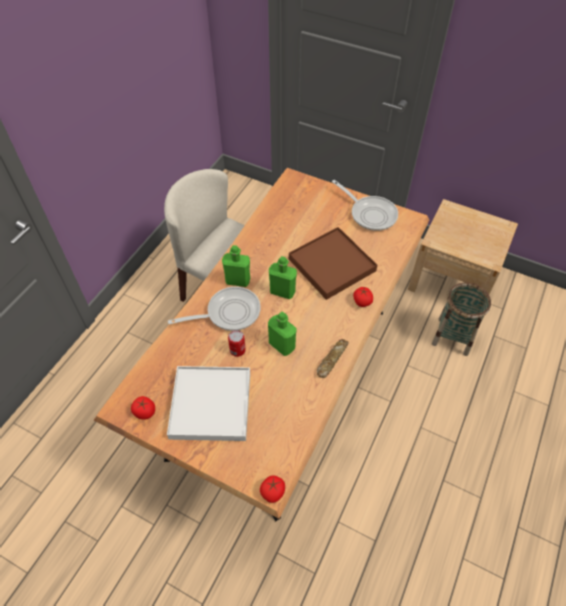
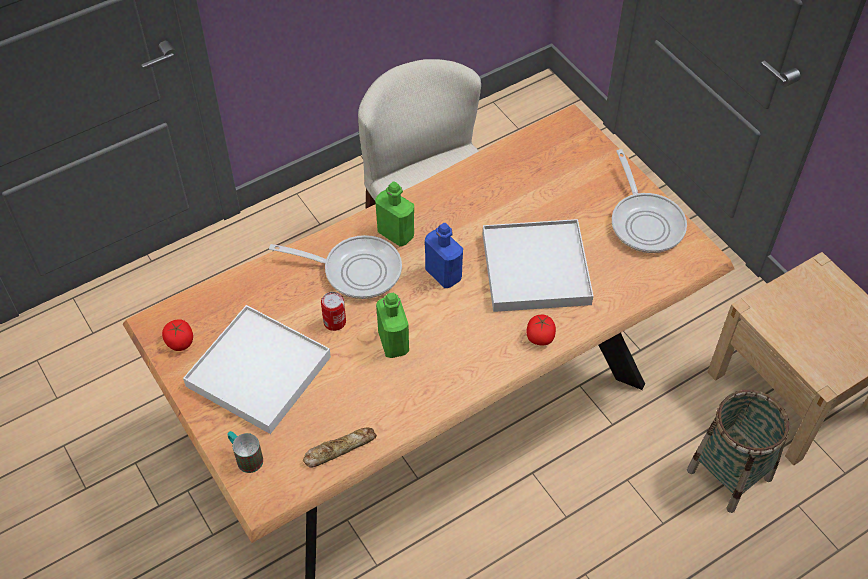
camera: 30 degrees right, 0 degrees up
(240, 464) = (245, 457): none -> mug
(273, 492) = (261, 507): tomato -> none
(282, 291) = (443, 274): green bottle -> blue bottle
(331, 359) = (443, 391): bread -> bread (339, 449)
(332, 265) = (536, 269): brown tray -> white tray

